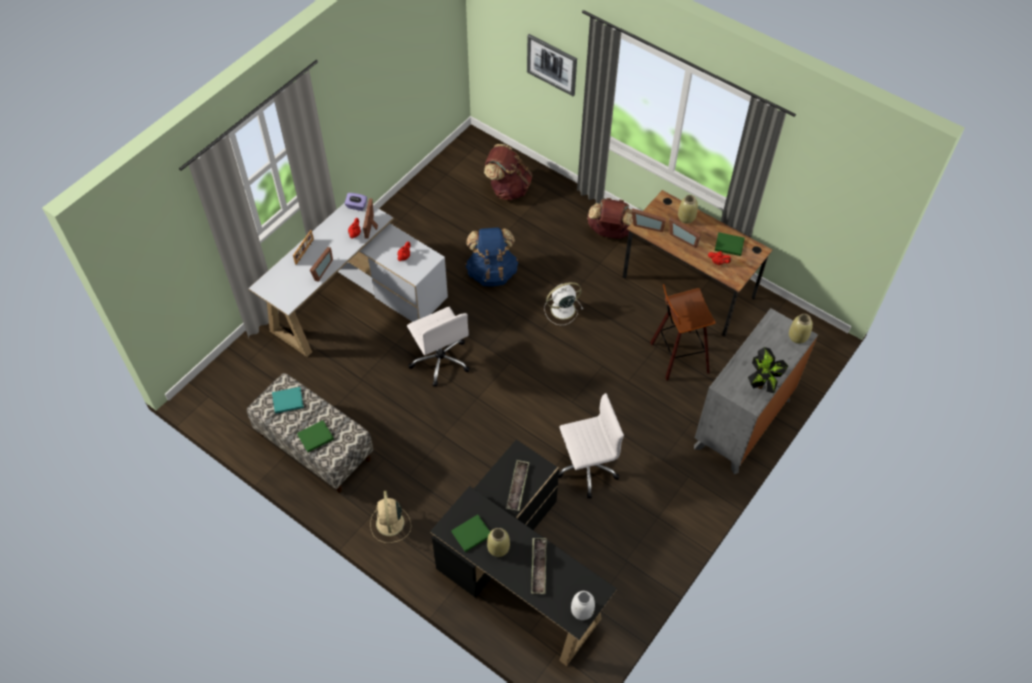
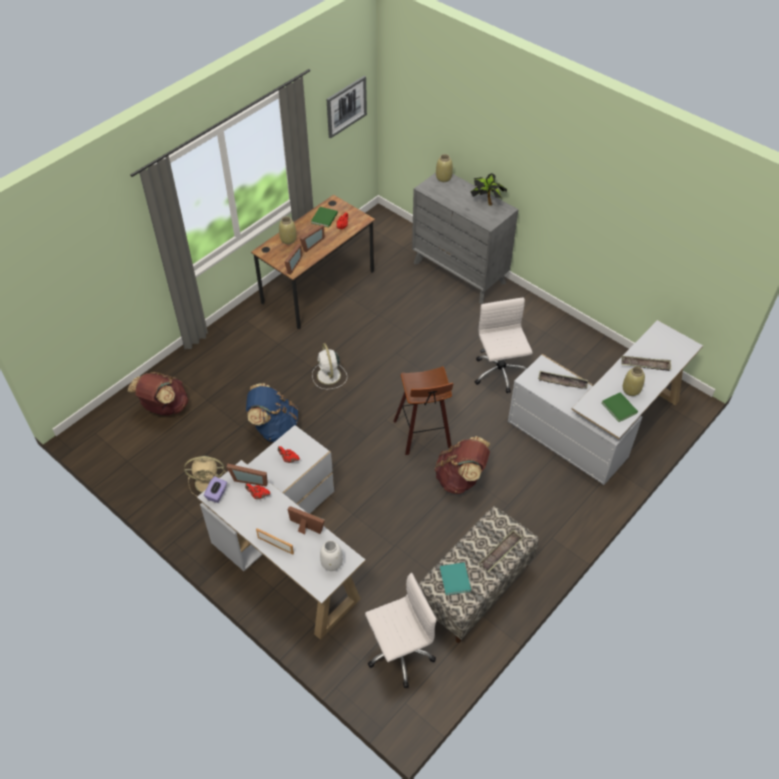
camera: 85 degrees left, 5 degrees down
(314, 437) = (500, 552): green book -> tray
(390, 524) = (560, 521): beige fan -> beige fan (209, 482)
(440, 360) = (377, 475): white office chair -> white office chair (398, 652)
(518, 571) = (600, 426): black desk -> white desk
(552, 64) = (111, 270): picture -> picture (346, 106)
(581, 610) = (679, 341): white vase -> white vase (331, 563)
(610, 232) = (243, 332): brown backpack -> brown backpack (461, 479)
(677, 357) = (391, 303): stool -> stool (424, 435)

